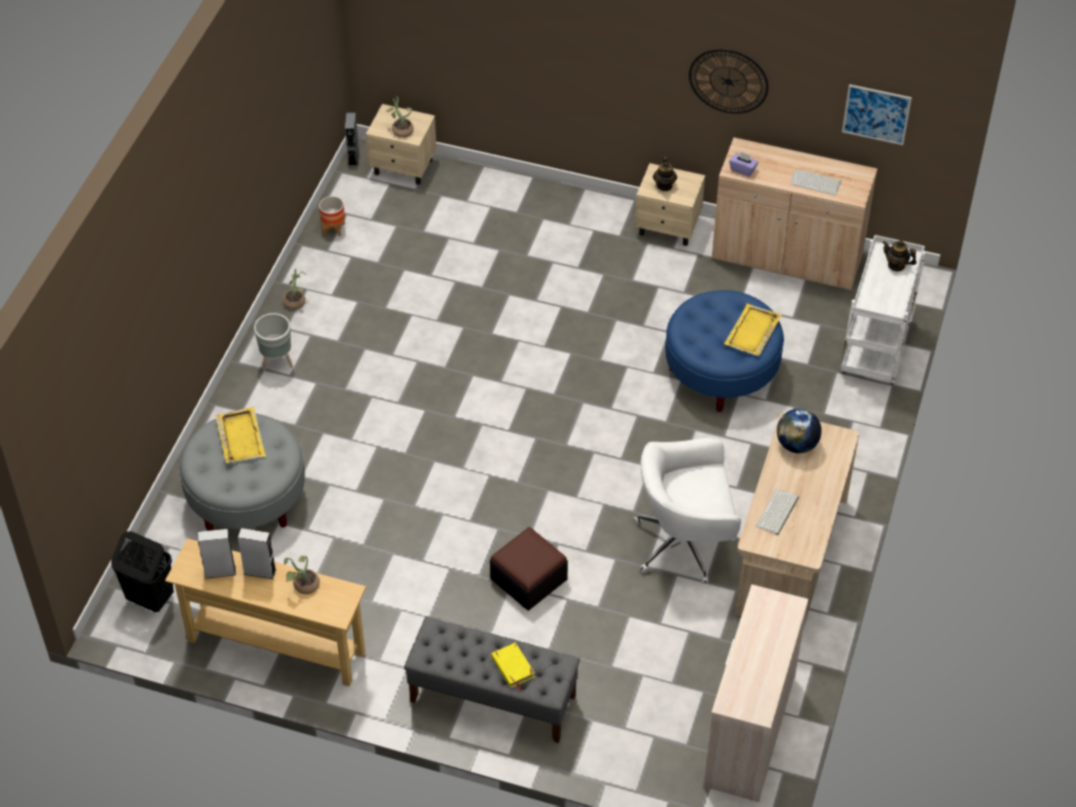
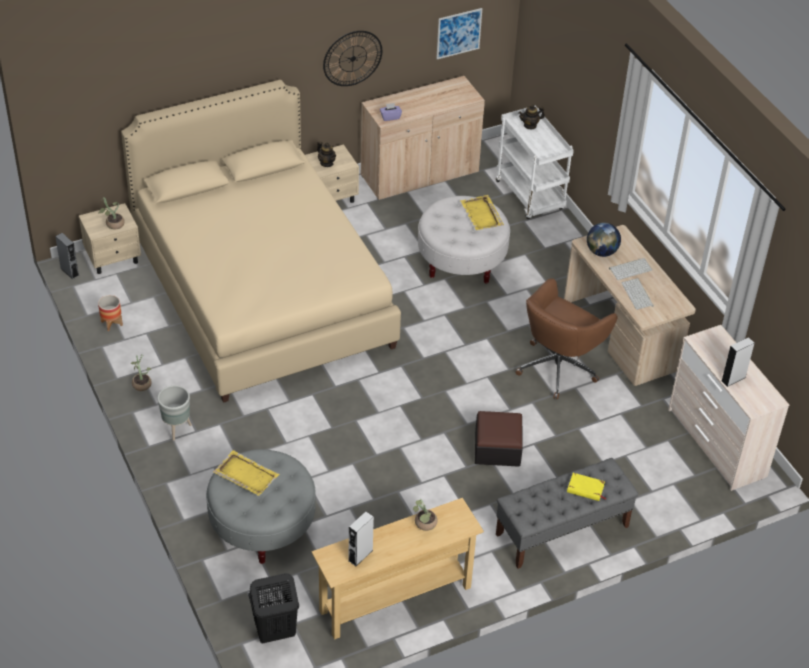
camera: 45 degrees left, 5 degrees down
(260, 572) = (386, 537): grey speaker -> grey speaker (733, 379)
(494, 282) = (262, 292): none -> beige bed
(685, 543) = (559, 367): white office chair -> brown office chair
(721, 372) = (461, 260): blue ottoman -> white ottoman
(816, 182) = (440, 101): keyboard -> keyboard (630, 269)

